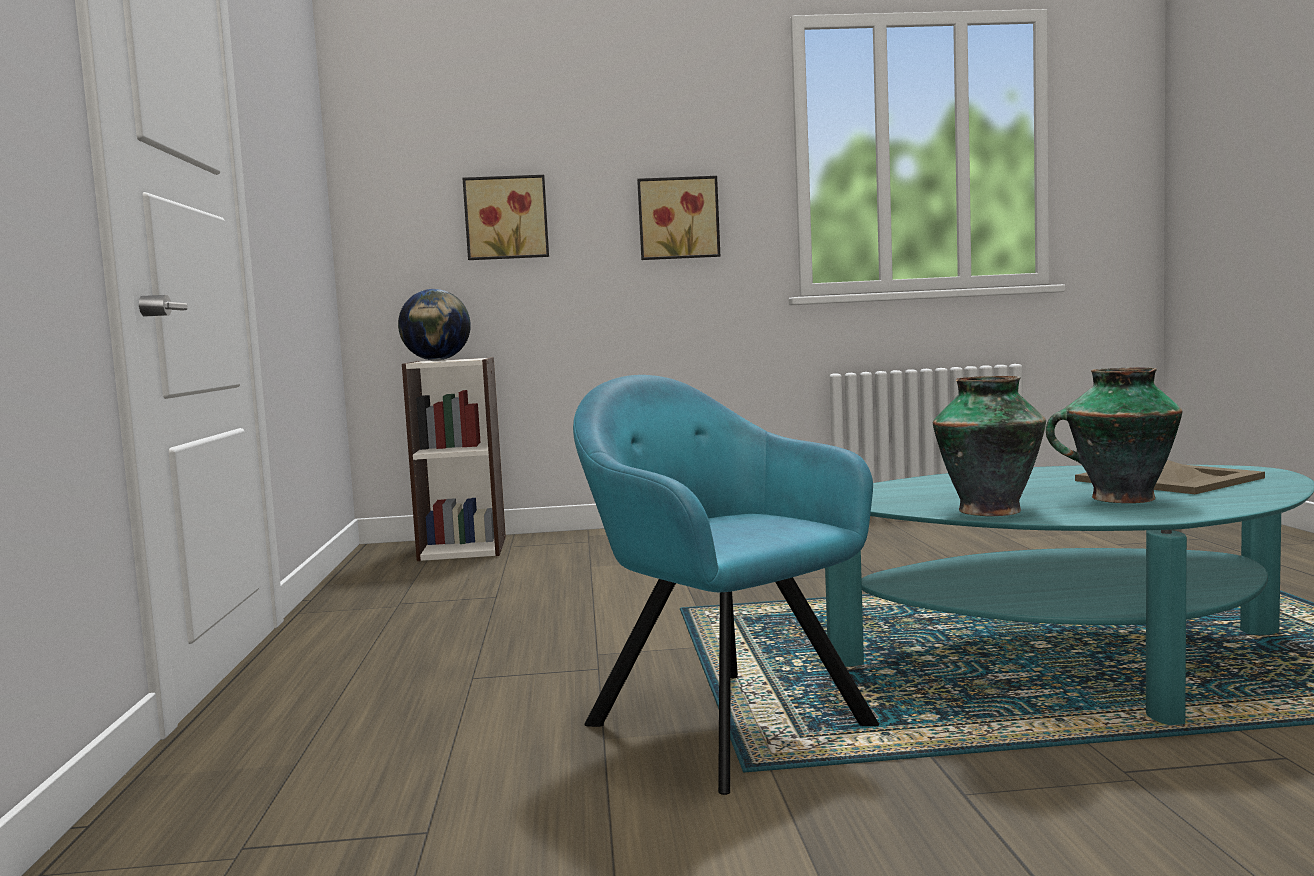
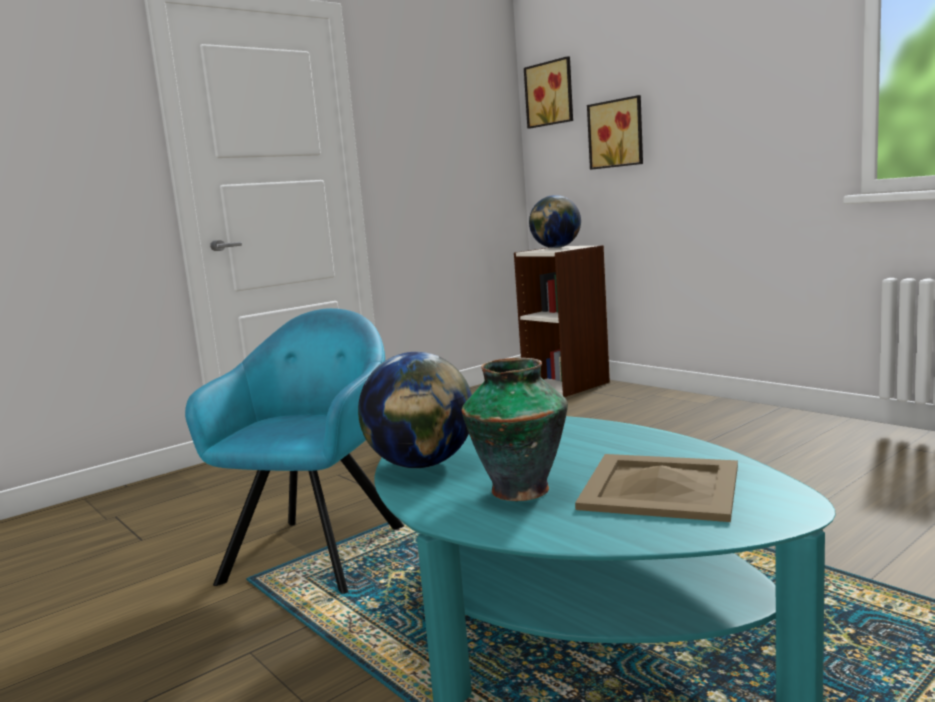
camera: 55 degrees right, 5 degrees up
(678, 218) = (744, 121): picture -> picture (551, 93)
(991, 510) = (421, 465): vase -> globe

